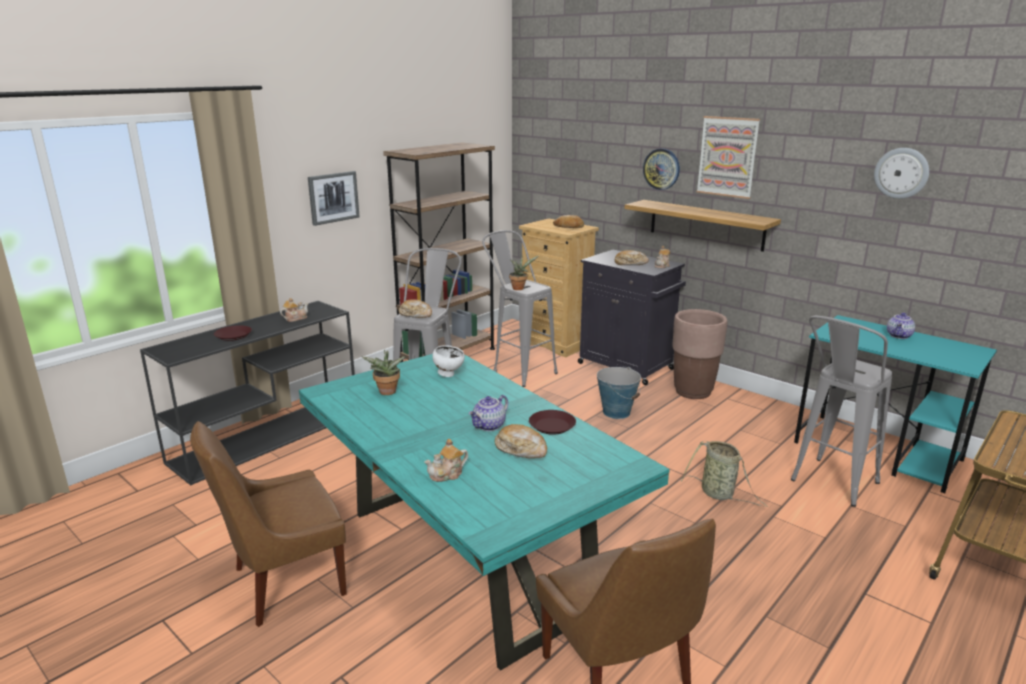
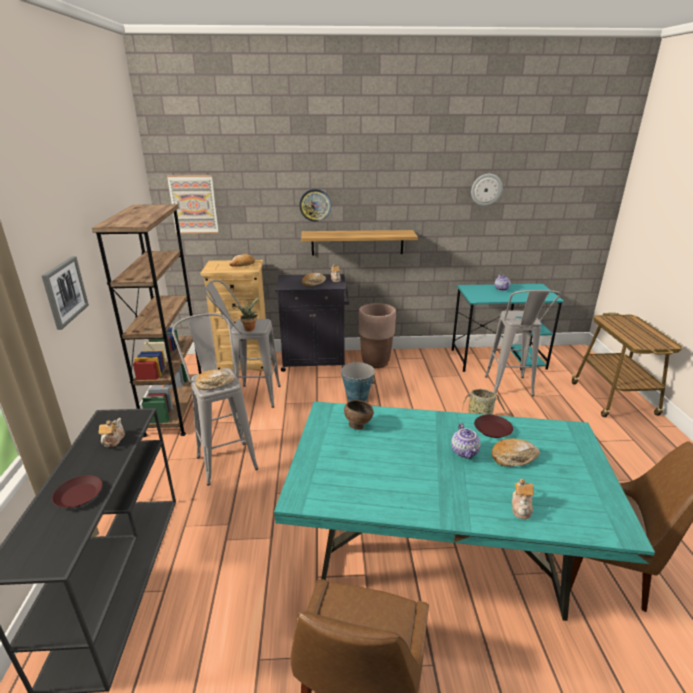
camera: 45 degrees left, 5 degrees up
(387, 393) = (350, 468): potted plant -> none
(448, 374) = (358, 426): white bowl -> brown bowl
(727, 157) = (369, 190): picture -> picture (193, 204)

